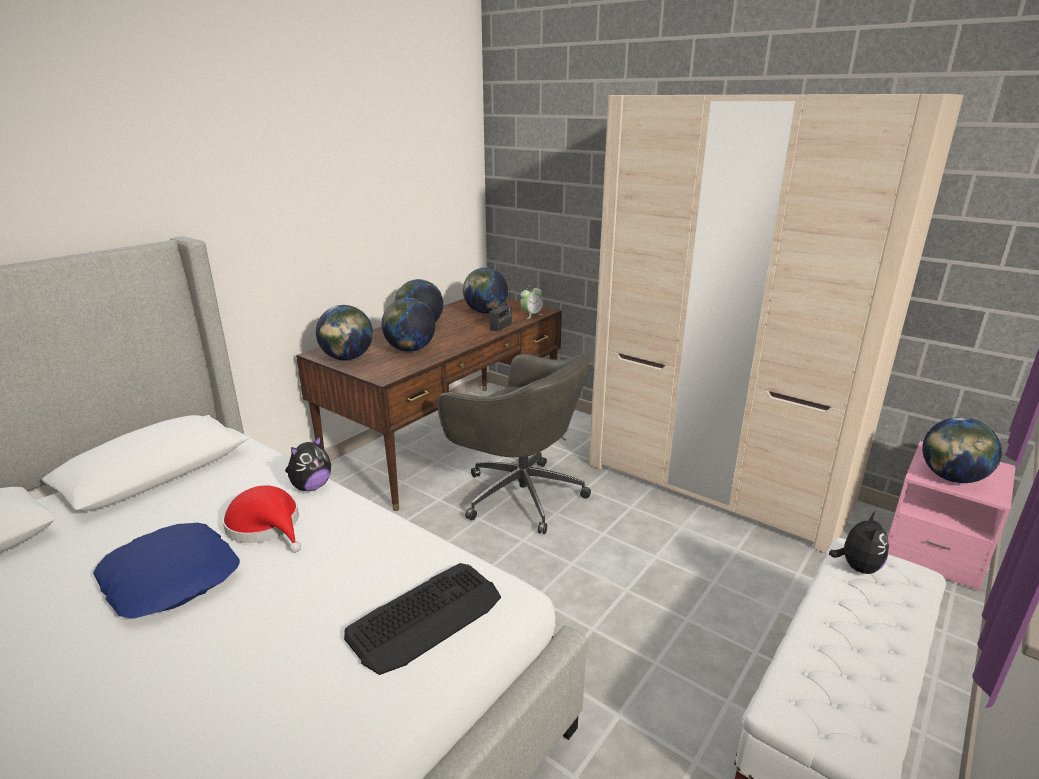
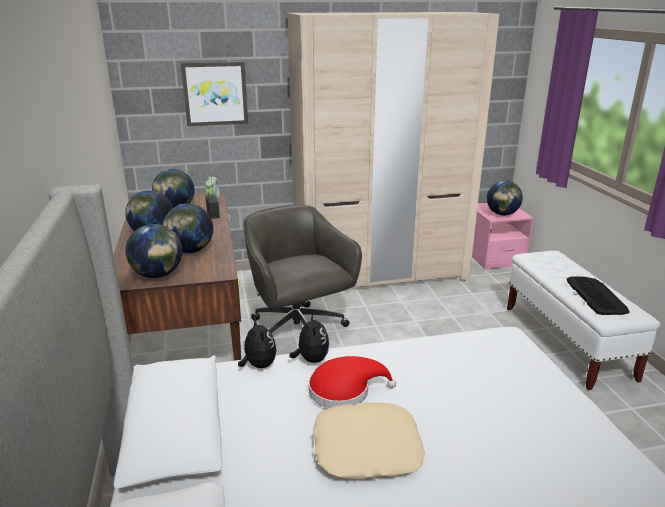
camera: 50 degrees left, 0 degrees up
(172, 578) = (366, 448): blue pillow -> beige pillow
(426, 616) = (507, 362): keyboard -> keyboard (596, 296)
(519, 494) = (298, 333): grey office chair -> grey office chair turned 105 degrees counterclockwise
(573, 193) = (215, 93): none -> picture
(857, 567) = (540, 261): plush toy -> plush toy (258, 365)

